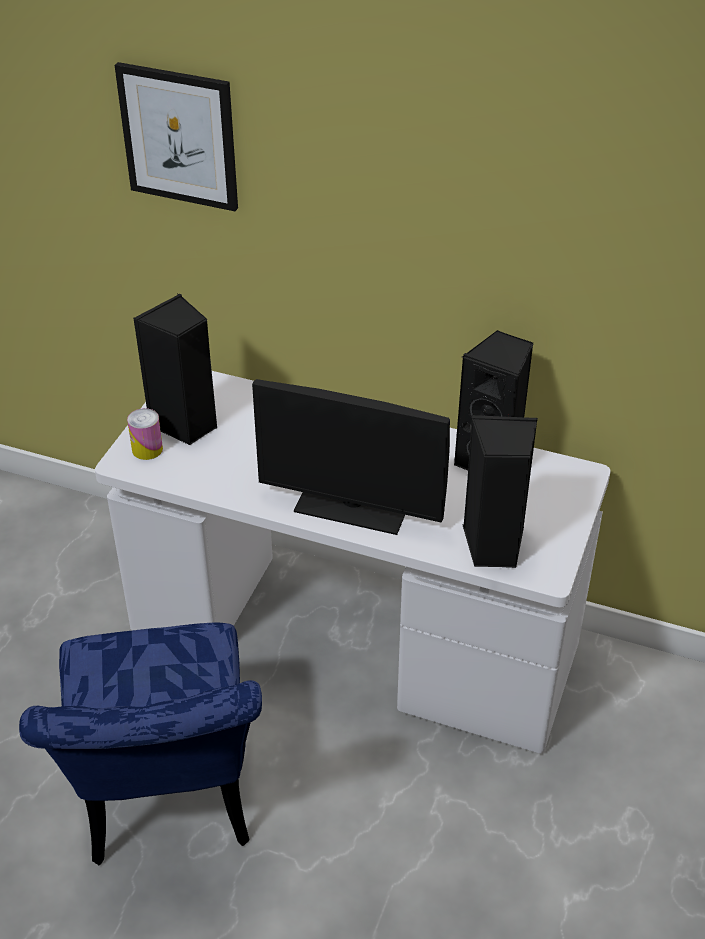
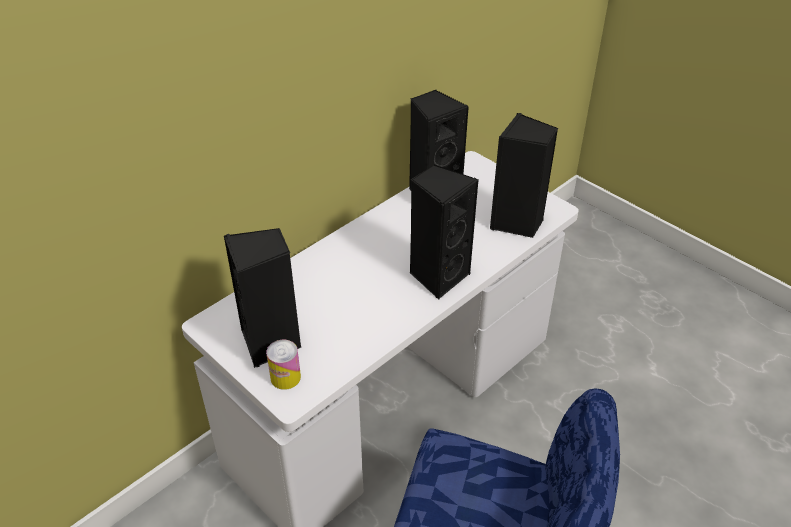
camera: 65 degrees left, 0 degrees up
(179, 136) = (141, 98): picture -> none
(352, 507) = (438, 276): monitor -> black speaker

